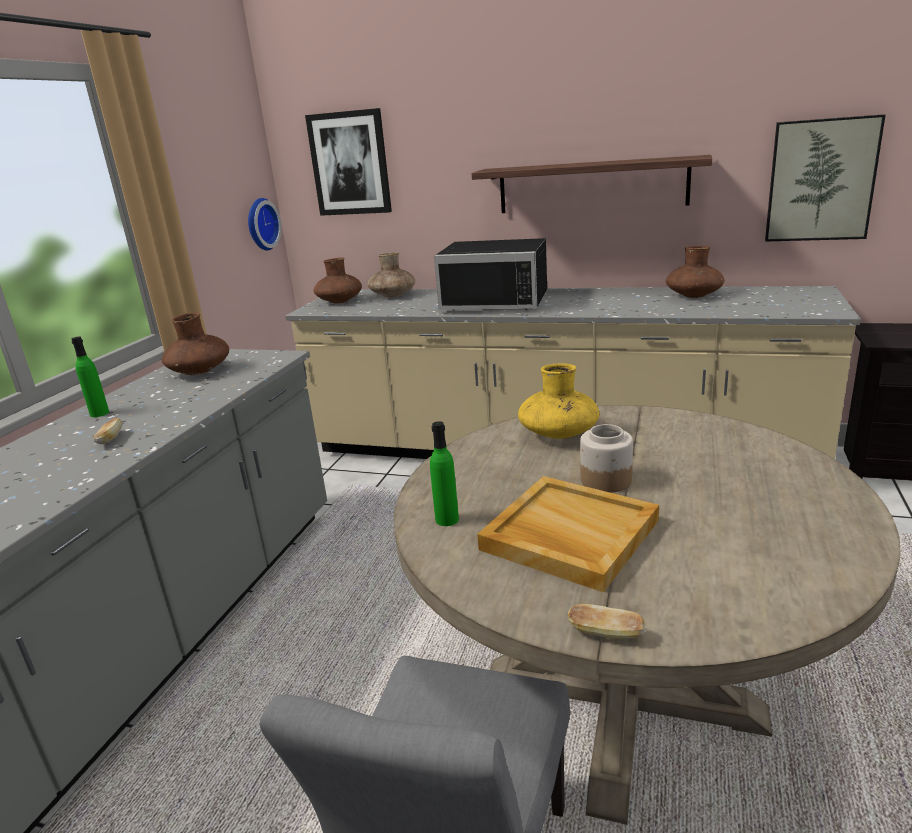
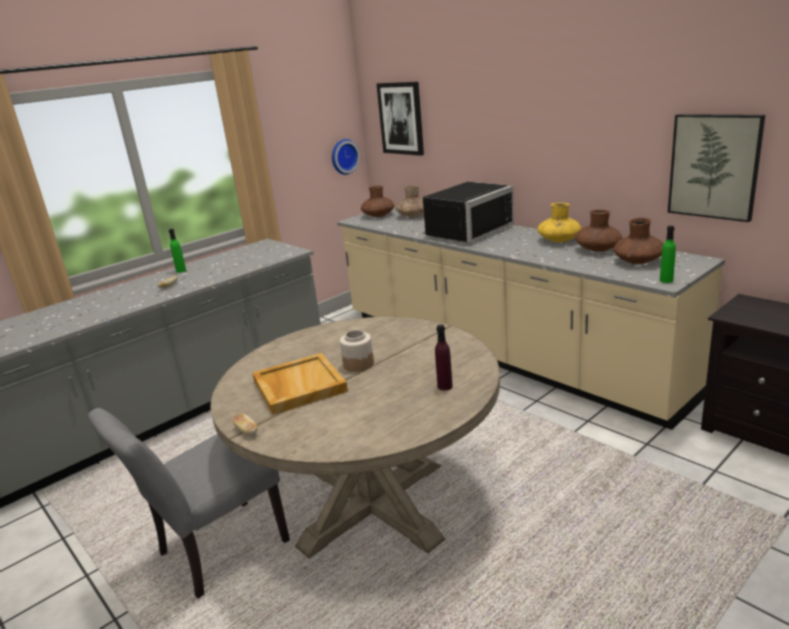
camera: 30 degrees right, 0 degrees up
(199, 371) = (248, 254): brown vase -> brown vase (638, 261)
(447, 519) = (262, 363): green bottle -> green bottle (666, 280)
(497, 301) = (465, 231): black microwave -> black microwave turned 90 degrees counterclockwise
(558, 433) = (379, 332): yellow vase -> yellow vase (559, 240)
(591, 186) = (546, 151): shelf -> none
(776, 476) = (445, 386): none -> purple bottle

